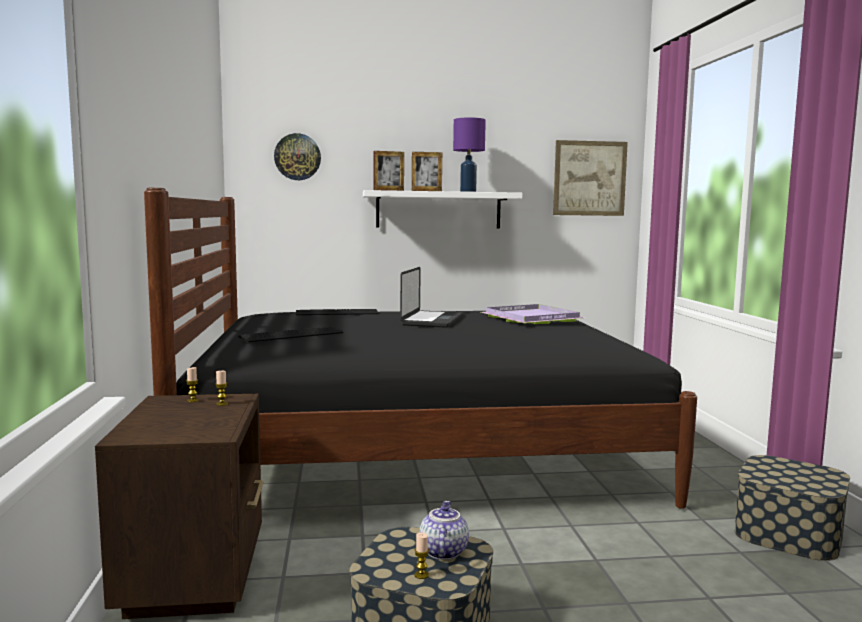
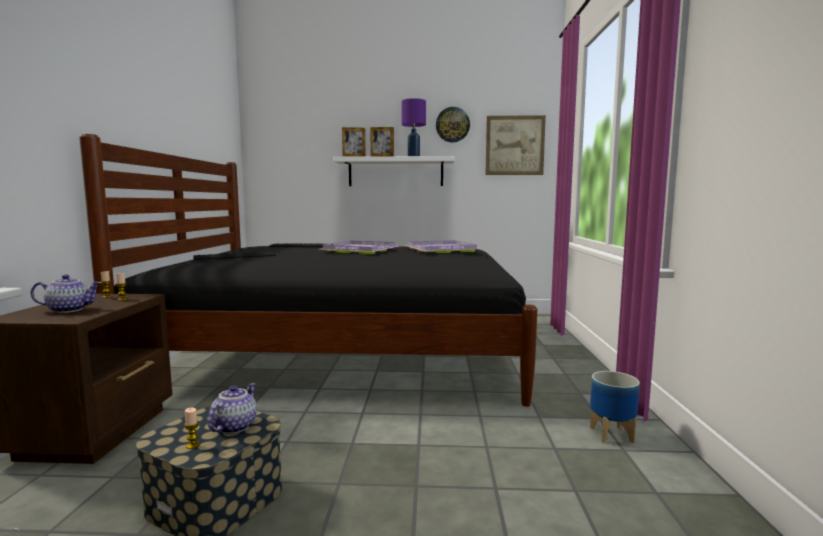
camera: 10 degrees right, 0 degrees up
(185, 422) = (69, 310): none -> teapot
(297, 157) = (291, 135): wall clock -> wall clock (452, 125)
(432, 320) = (360, 250): laptop -> purple tray
(788, 533) = (612, 434): storage box -> planter

